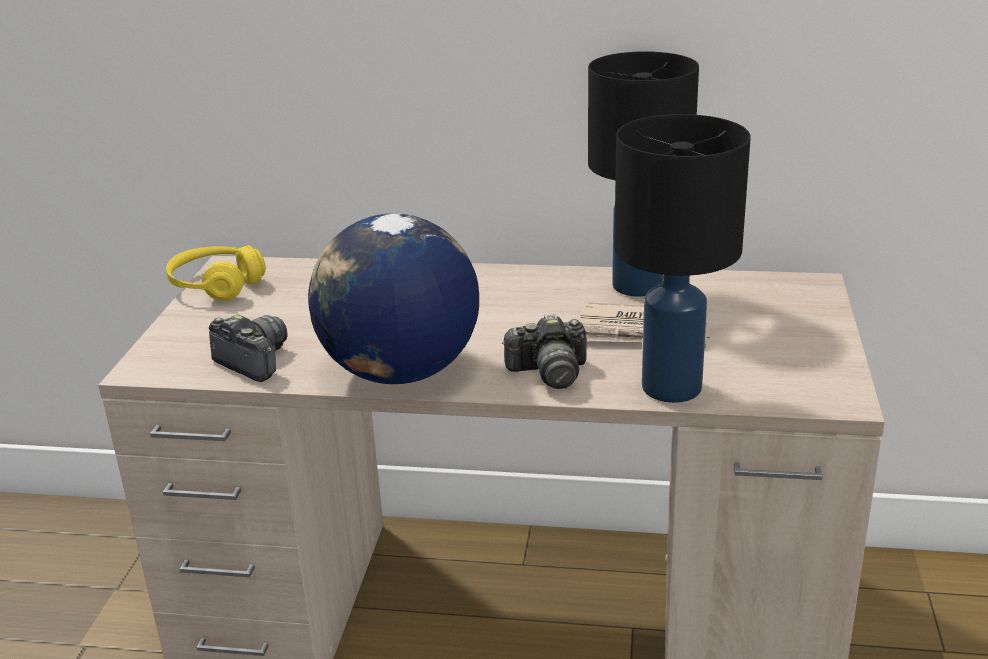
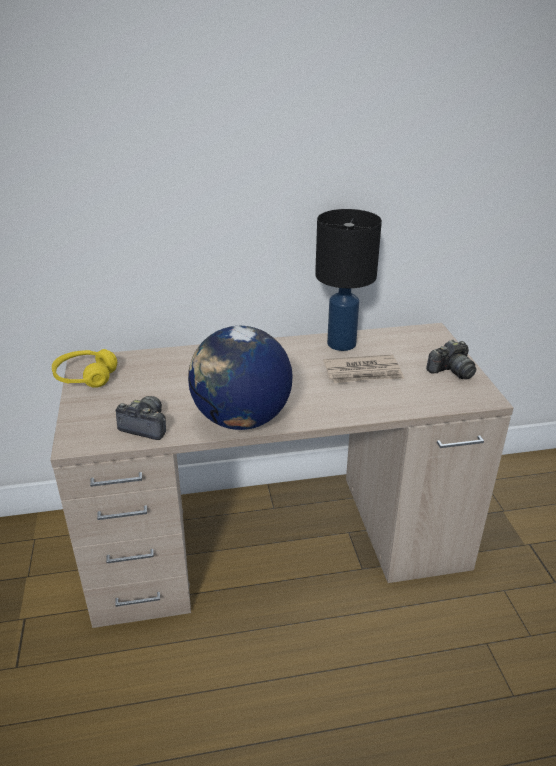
camera: 20 degrees left, 5 degrees up
(549, 372) = (327, 406): camera -> camera (451, 371)
(671, 386) = (397, 404): black table lamp -> none

